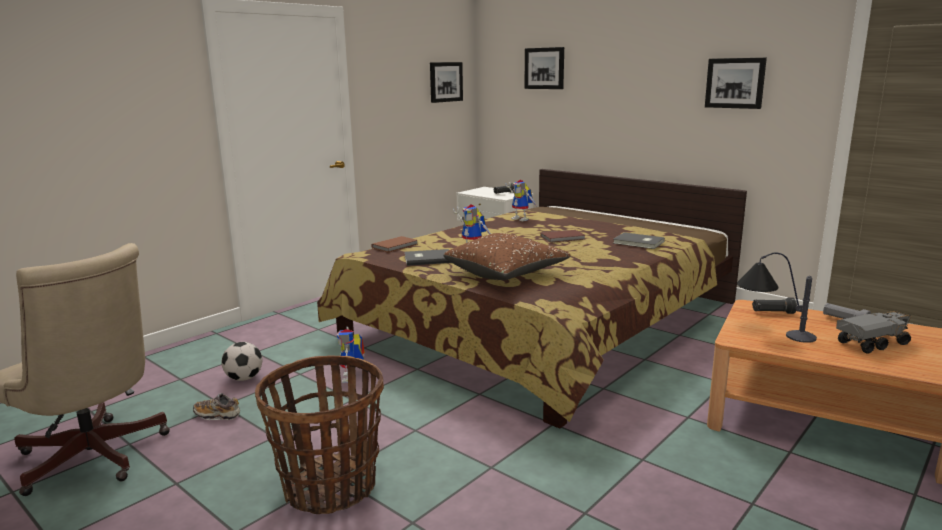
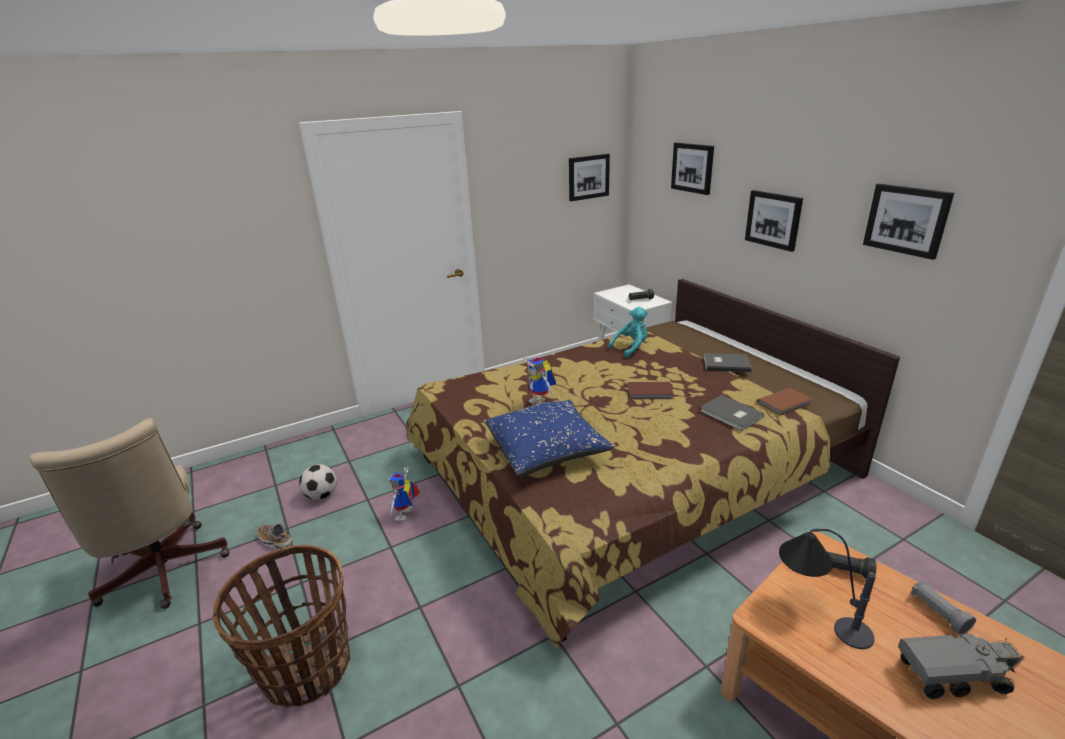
camera: 20 degrees right, 10 degrees up
(396, 246) = (475, 380): brown book -> brown book (785, 403)
(427, 259) = (488, 410): grey book -> grey book (725, 363)
(506, 273) = (547, 451): brown pillow -> blue pillow
(522, 219) = (631, 348): toy robot -> turquoise plush toy
(625, 101) = (773, 220): none -> picture

